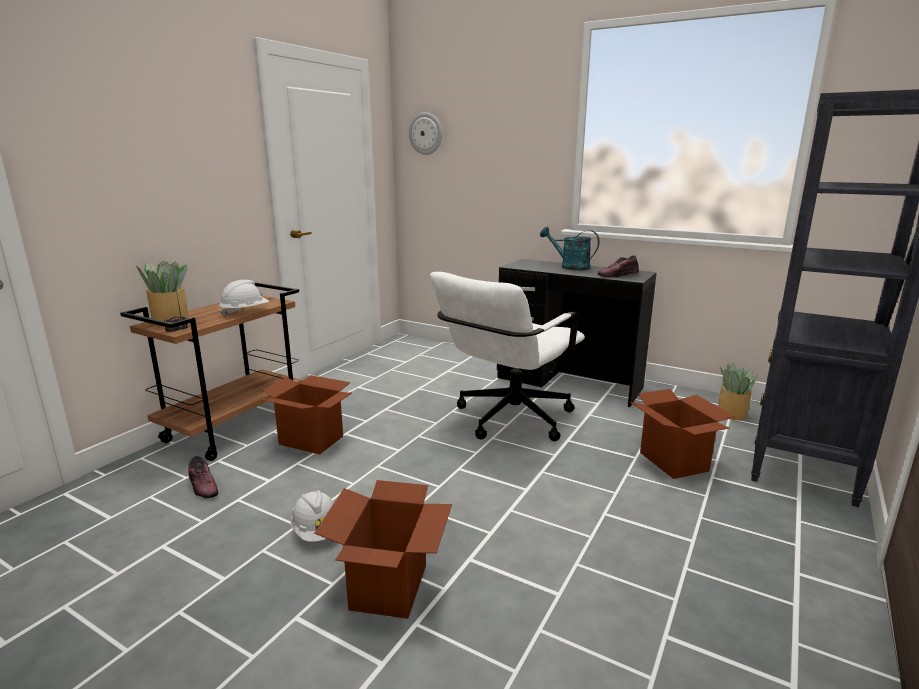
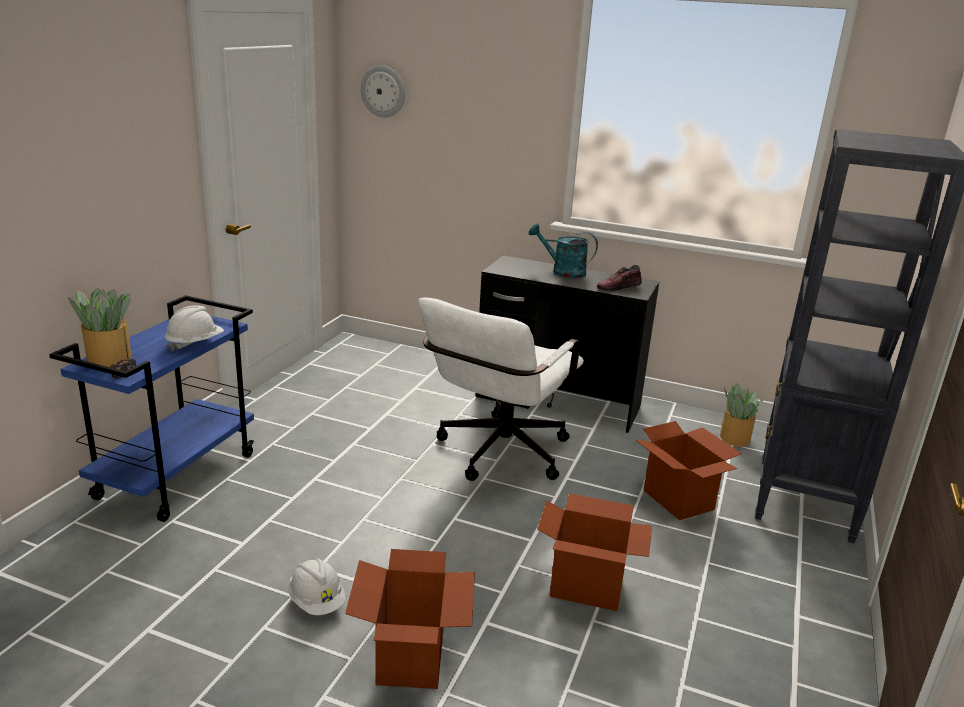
camera: 10 degrees left, 5 degrees up
(203, 486) = (167, 555): shoe -> none
(235, 427) = (177, 475): brown cart -> blue cart
(311, 440) = (276, 489): cardboard box -> cardboard box (587, 586)

